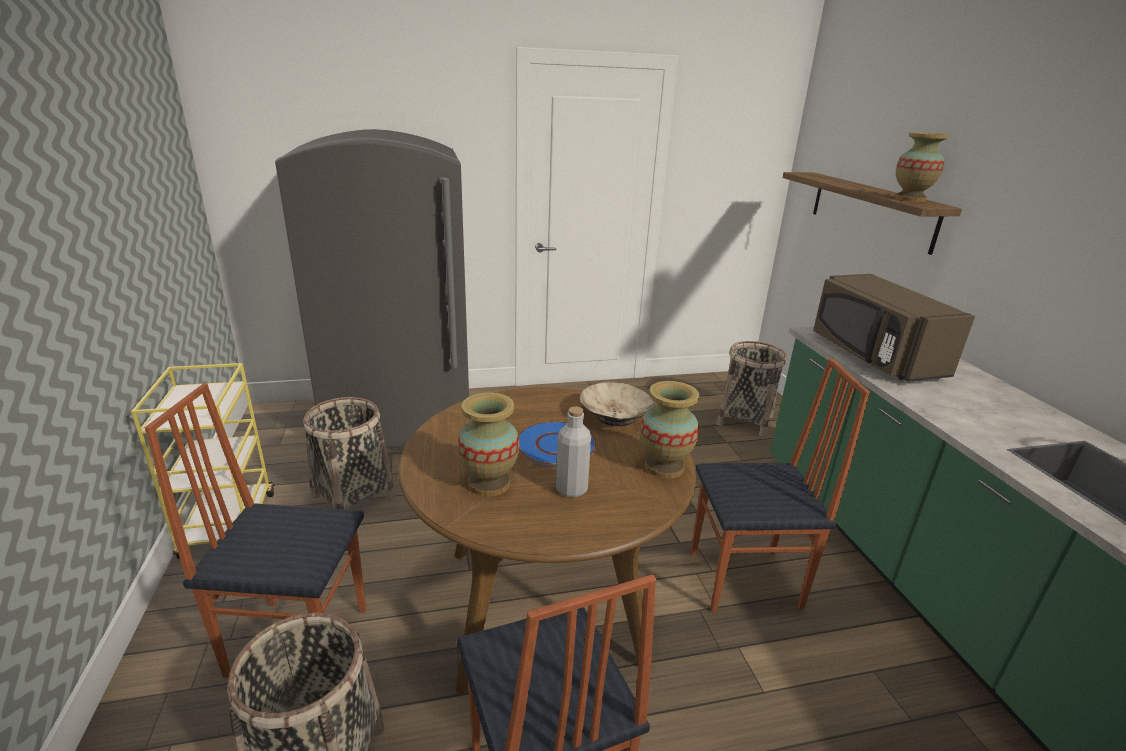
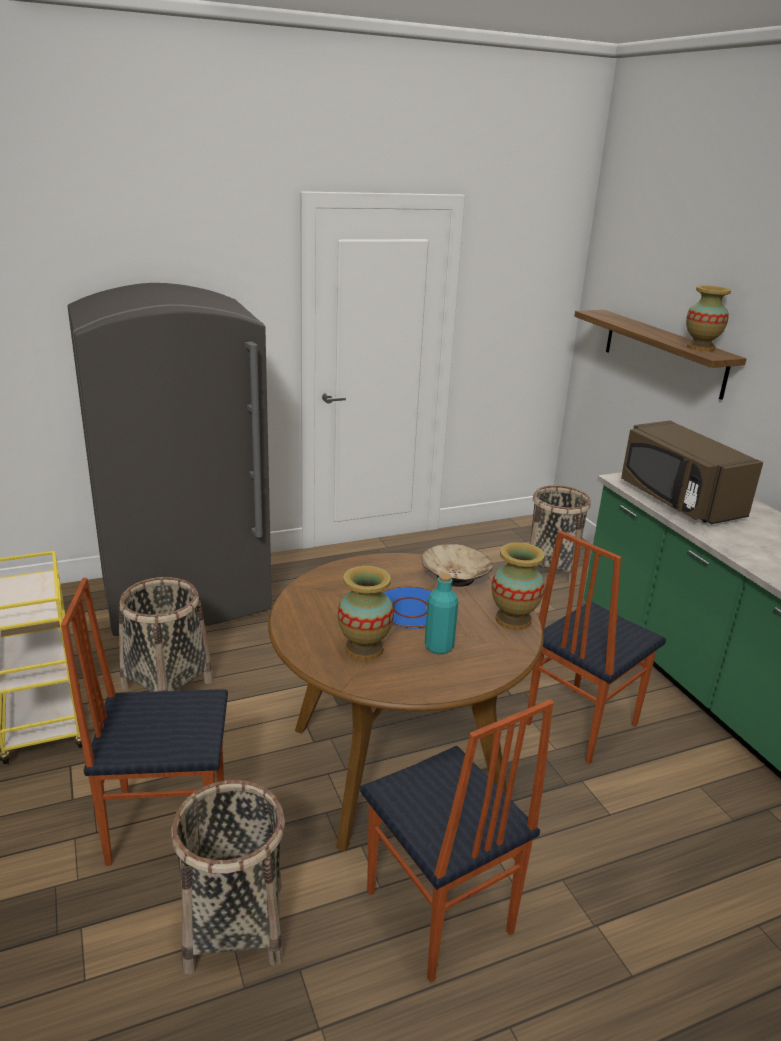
camera: 10 degrees left, 0 degrees up
(571, 489) = (439, 647): grey bottle -> turquoise bottle
(746, 581) = (579, 724): chair -> chair turned 150 degrees clockwise

